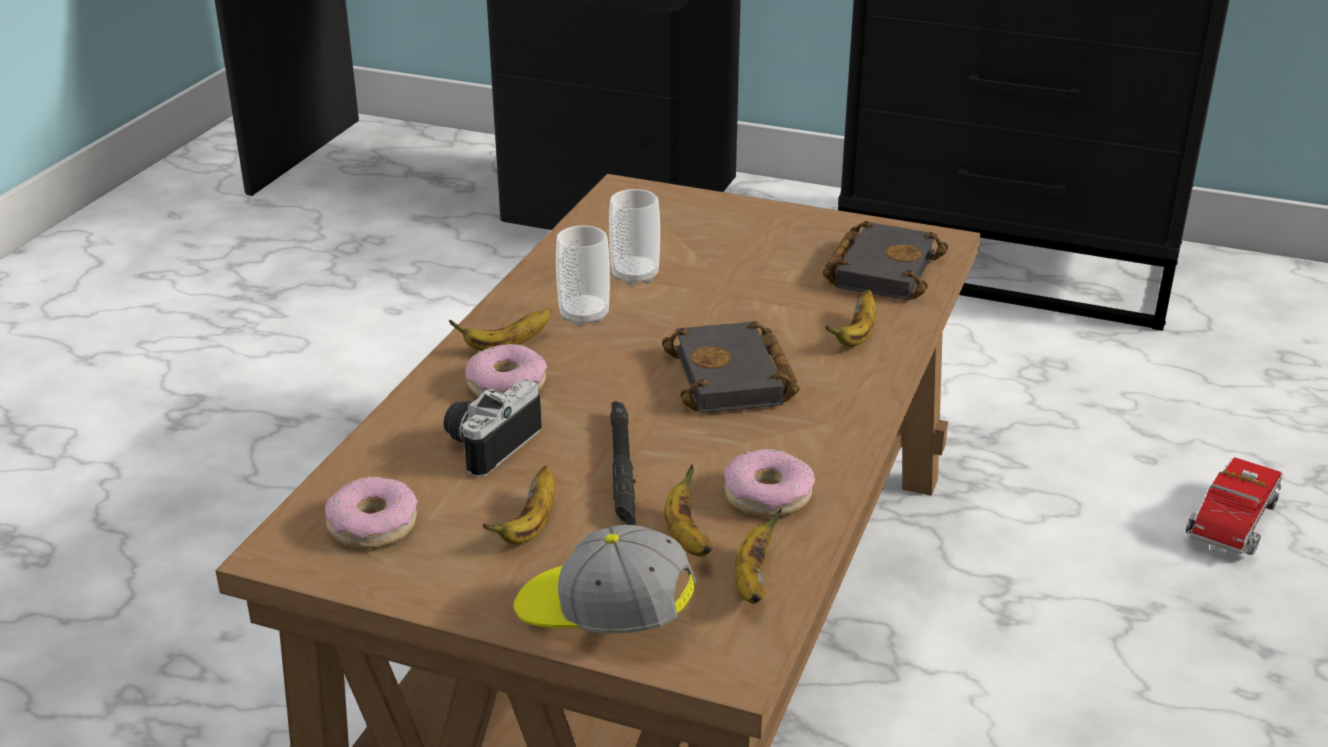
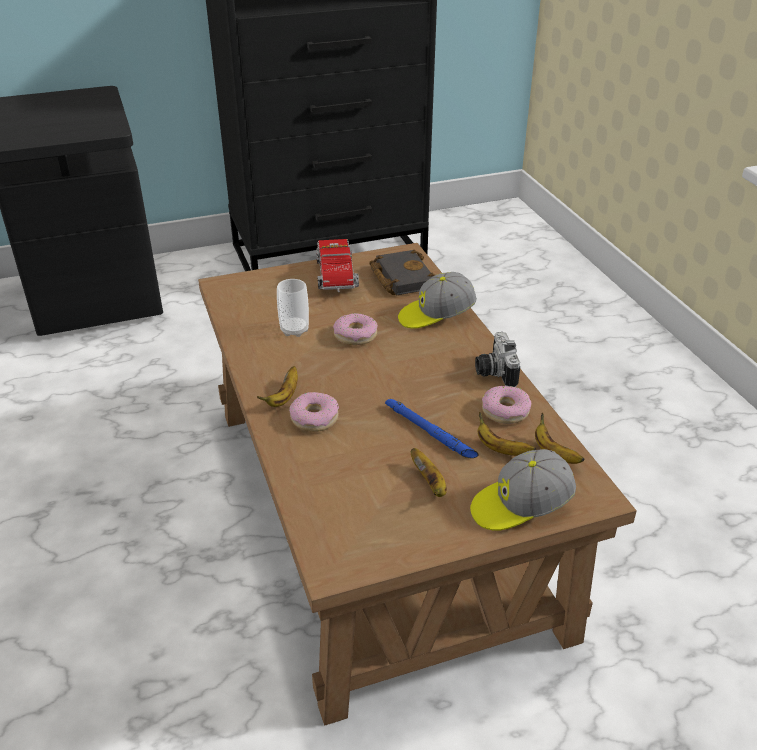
camera: 40 degrees left, 5 degrees up
(372, 525) = (356, 527): donut -> donut (355, 335)
(487, 444) = (350, 454): camera -> camera (493, 372)
(584, 316) = (300, 363): cup -> none
(622, 469) = (429, 432): black flashlight -> blue flashlight
(734, 379) = (415, 362): black book -> none
(856, 336) = (436, 316): banana -> cap
(1231, 526) = (541, 342): toy truck -> toy truck (336, 278)

